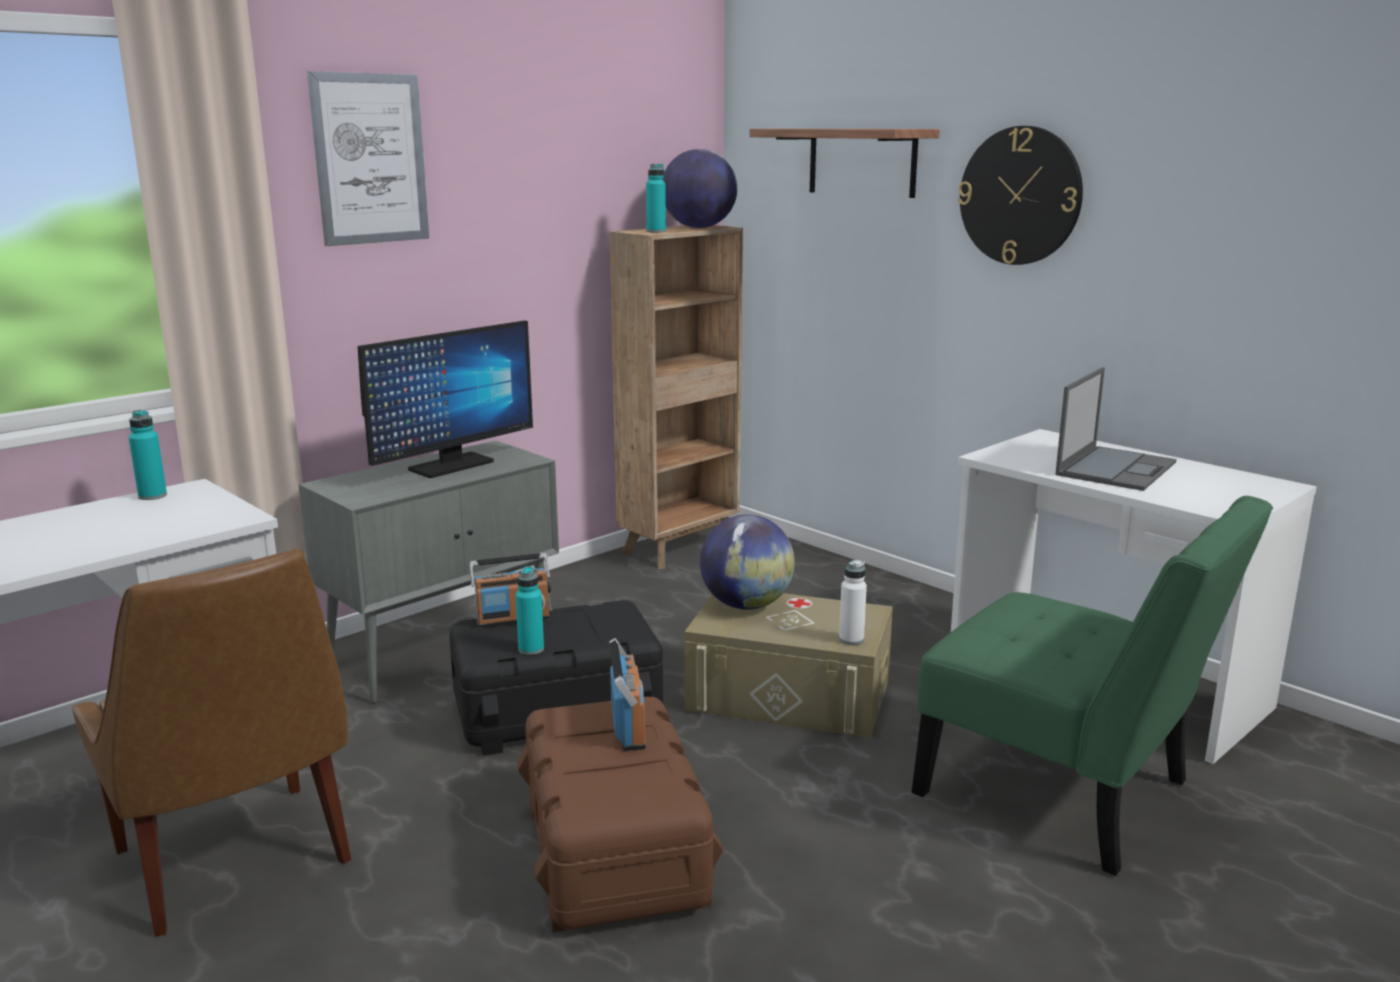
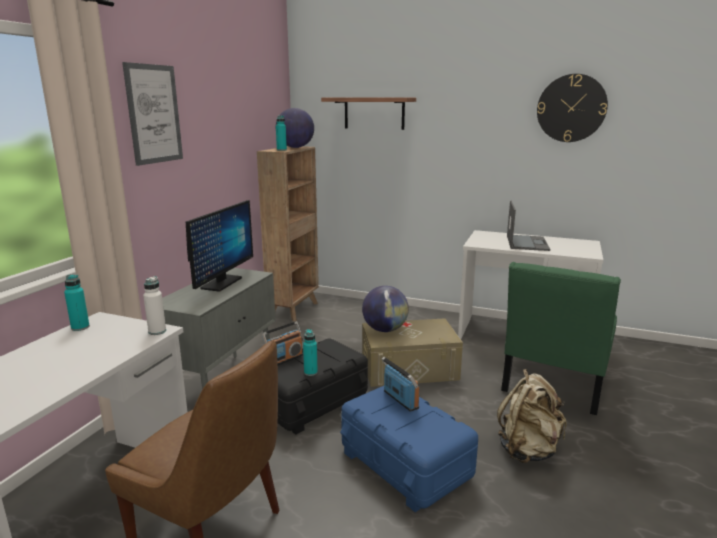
camera: 25 degrees left, 0 degrees up
(613, 852) = (404, 464): brown storage box -> blue storage box
(851, 639) = (446, 336): white bottle -> white bottle (157, 331)
(874, 898) = (528, 450): none -> beige backpack
(1020, 196) = (459, 127): wall clock -> wall clock (571, 108)
(1066, 795) = (553, 385): green chair -> green chair turned 105 degrees clockwise

